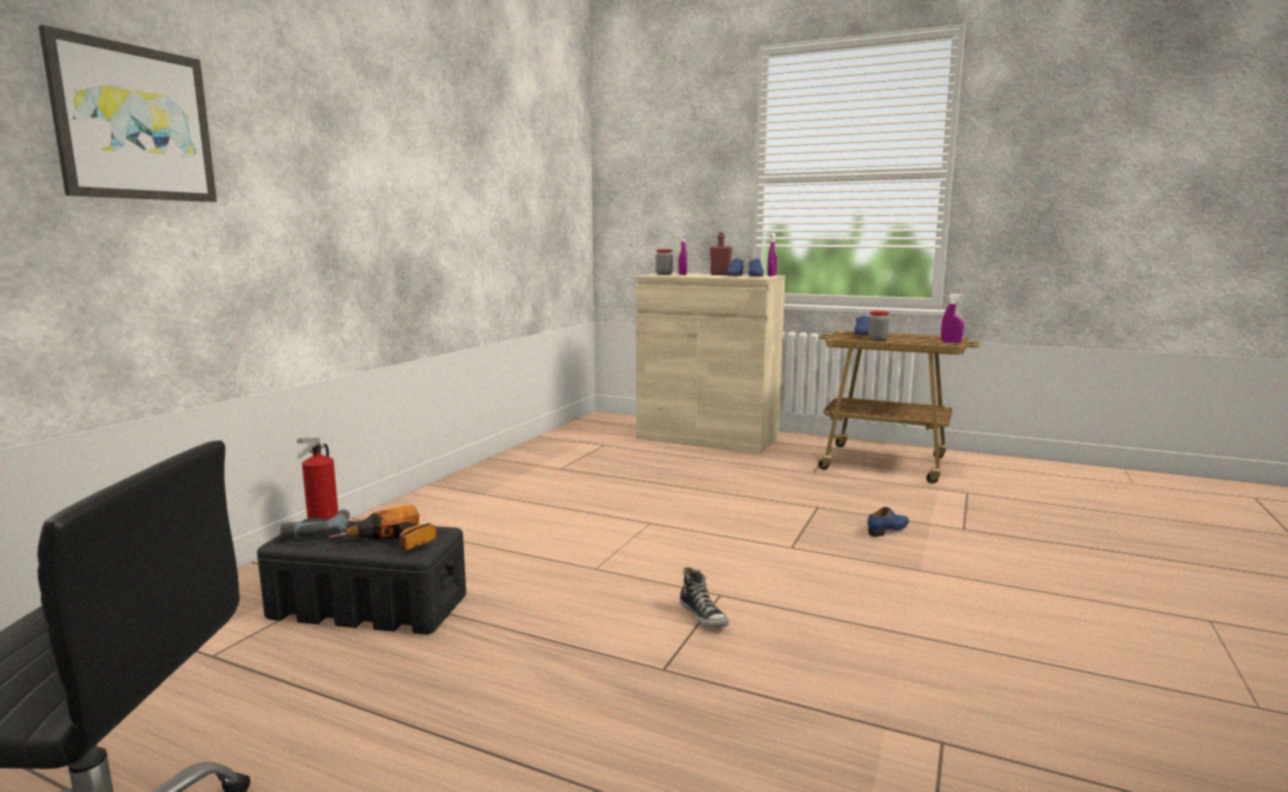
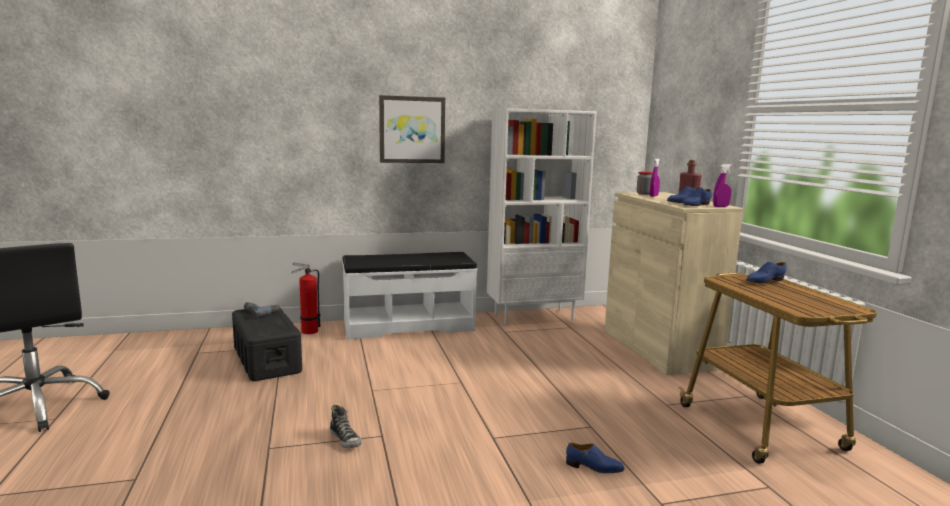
camera: 50 degrees right, 0 degrees up
(134, 123) = (239, 96): picture -> picture (412, 130)
(392, 543) = (263, 327): power drill -> none
(442, 499) = (408, 325): none -> white bench
(548, 447) = (534, 317): none -> white bookcase
(703, 616) = (345, 439): shoe -> shoe turned 60 degrees counterclockwise
(877, 340) = (752, 289): jar -> none
(951, 342) = (814, 310): purple spray bottle -> none

